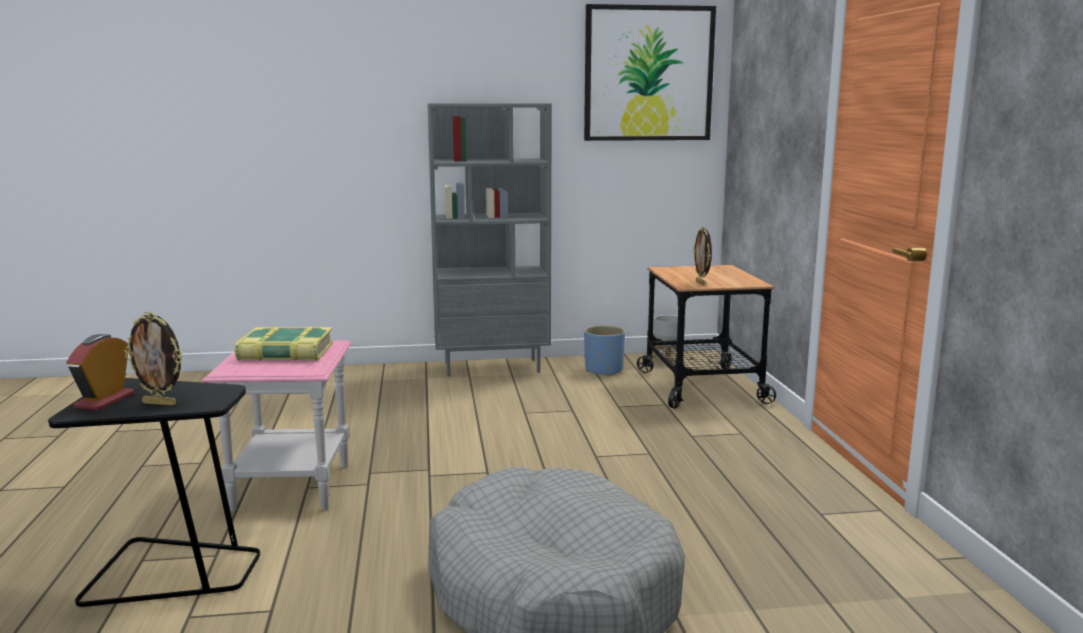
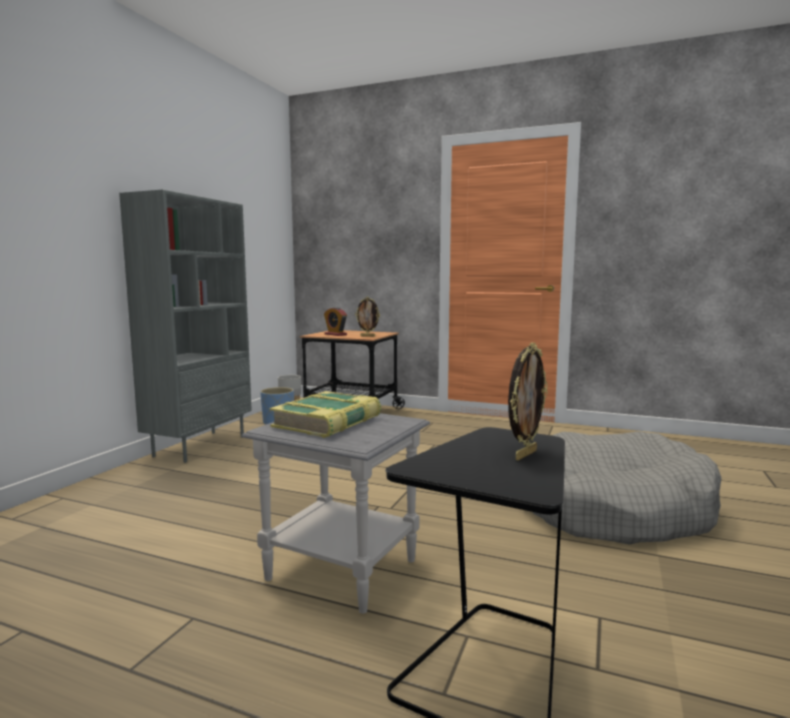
camera: 60 degrees left, 5 degrees down
(105, 401) = (492, 475): alarm clock -> alarm clock (335, 334)
(292, 486) = (340, 569): pink side table -> grey side table
(648, 74) = (257, 194): picture -> none

